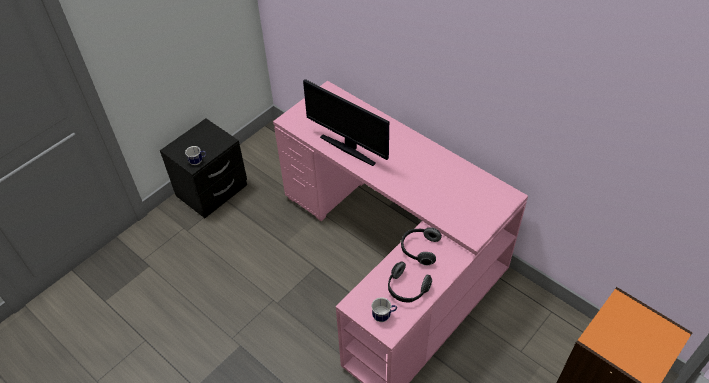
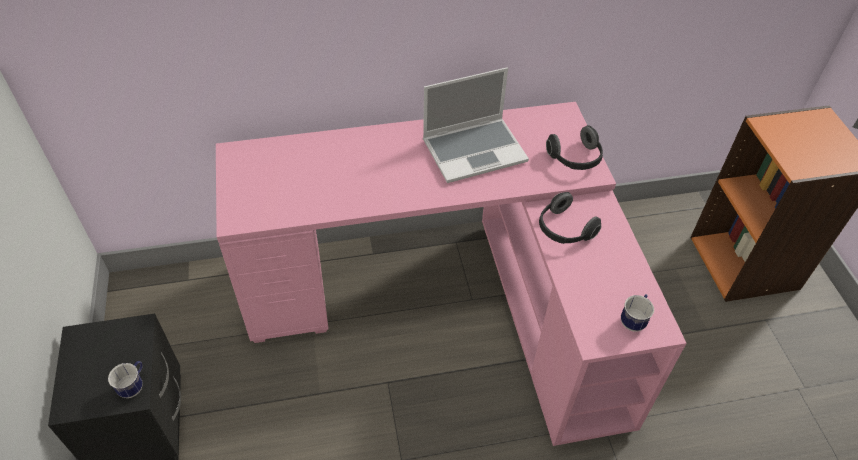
camera: 55 degrees left, 0 degrees up
(348, 149) = (355, 193): monitor -> none
(406, 289) = (611, 276): headphones -> headphones (575, 159)
(432, 175) = (475, 150): none -> laptop

